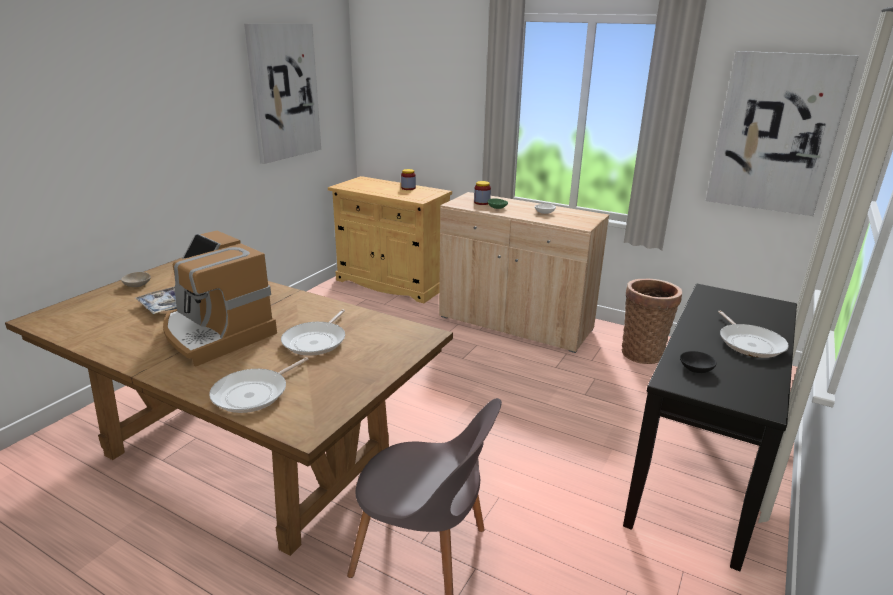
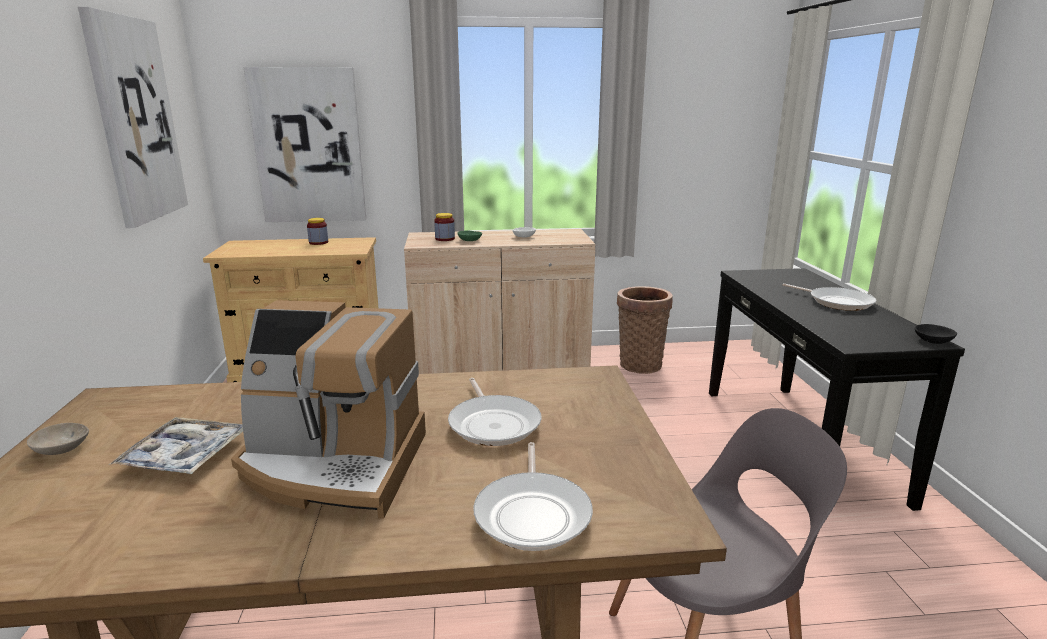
camera: 35 degrees left, 5 degrees down
(697, 369) = (847, 330): black bowl -> black bowl (934, 340)
(775, 134) = (712, 128): picture -> picture (308, 146)

